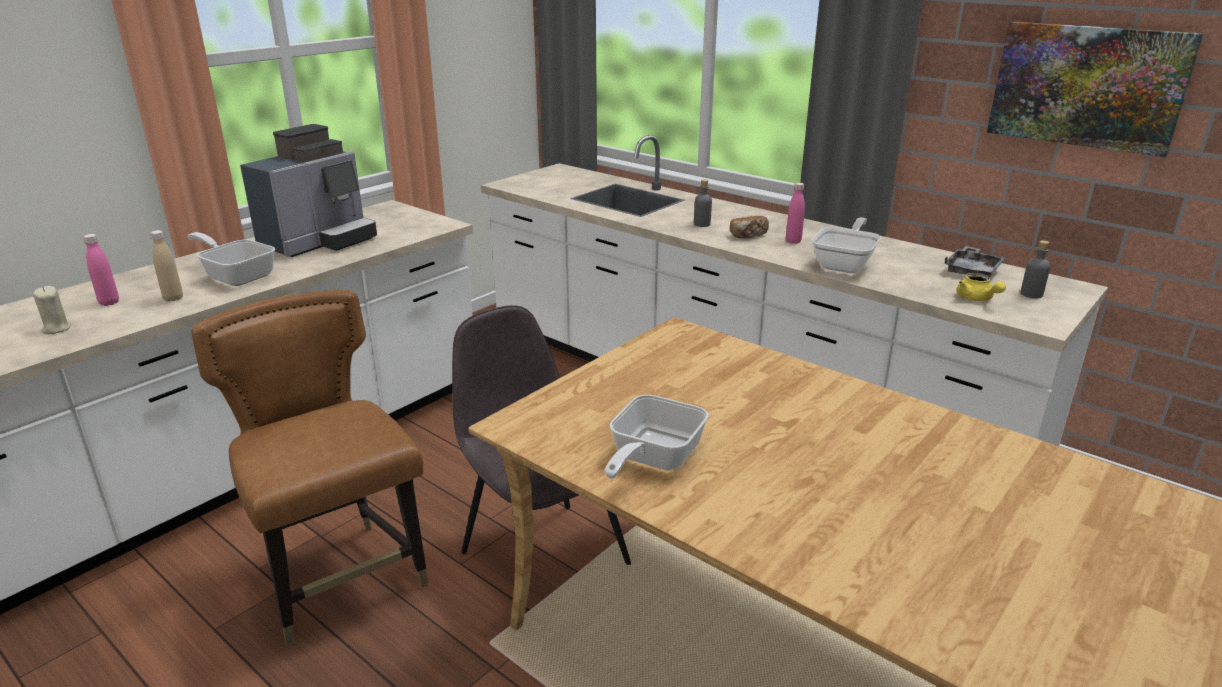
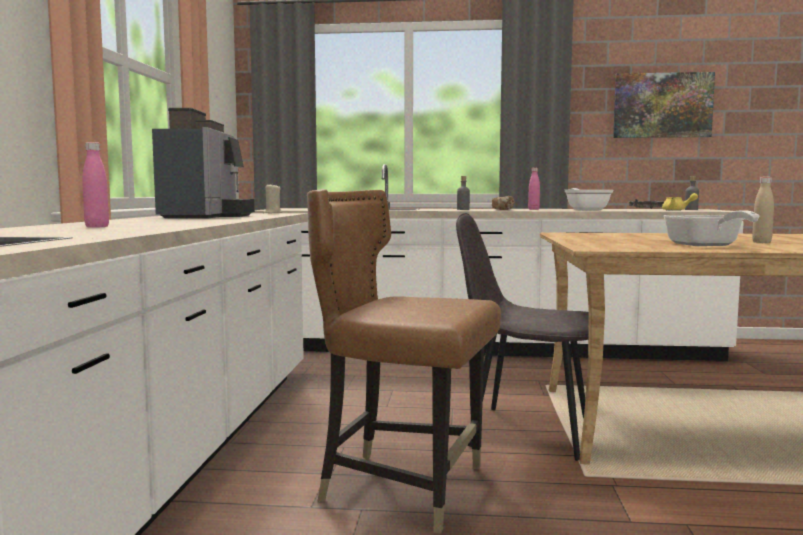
camera: 35 degrees left, 20 degrees down
(56, 329) = (88, 231): beige candle -> beige candle (272, 213)
(173, 298) = (164, 224): beige bottle -> beige bottle (761, 242)
(237, 275) = (186, 221): frying pan -> none

